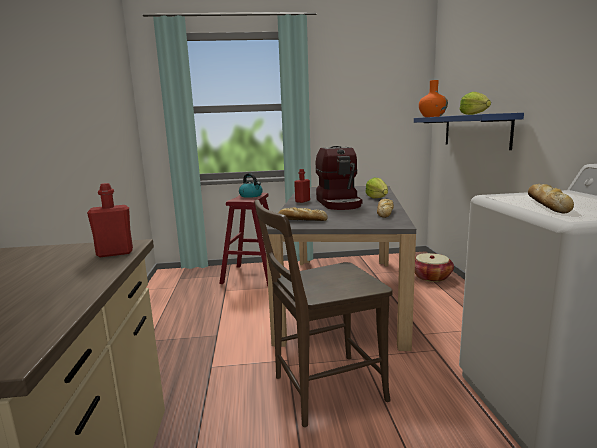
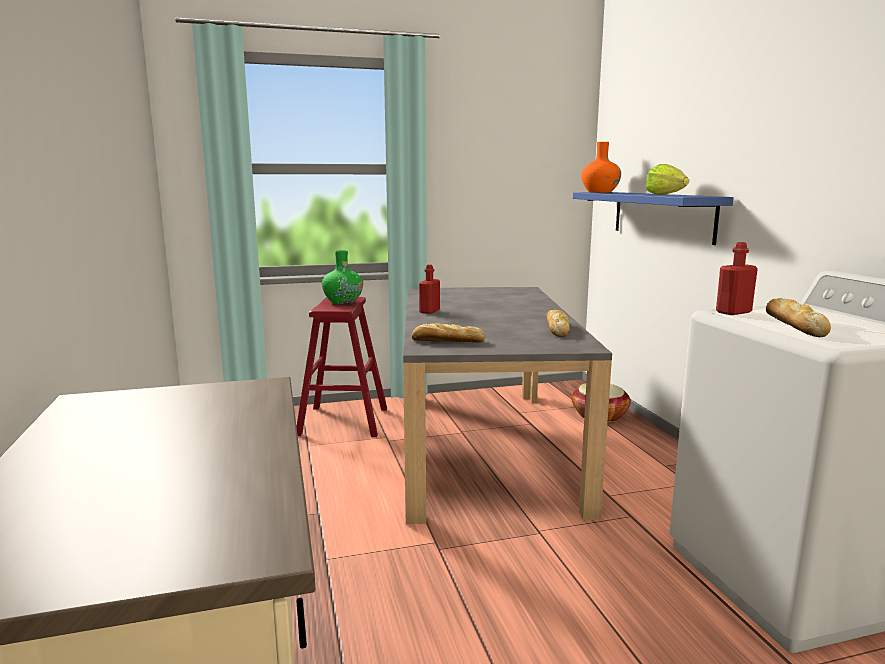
camera: 10 degrees left, 0 degrees up
(115, 253) = (257, 399): red bottle -> red bottle (733, 312)
(251, 196) = (343, 301): kettle -> green vase
(323, 389) = (497, 579): brown chair -> none
(339, 203) = (485, 315): coffee machine -> none
(377, 198) = (533, 307): lettuce -> none

